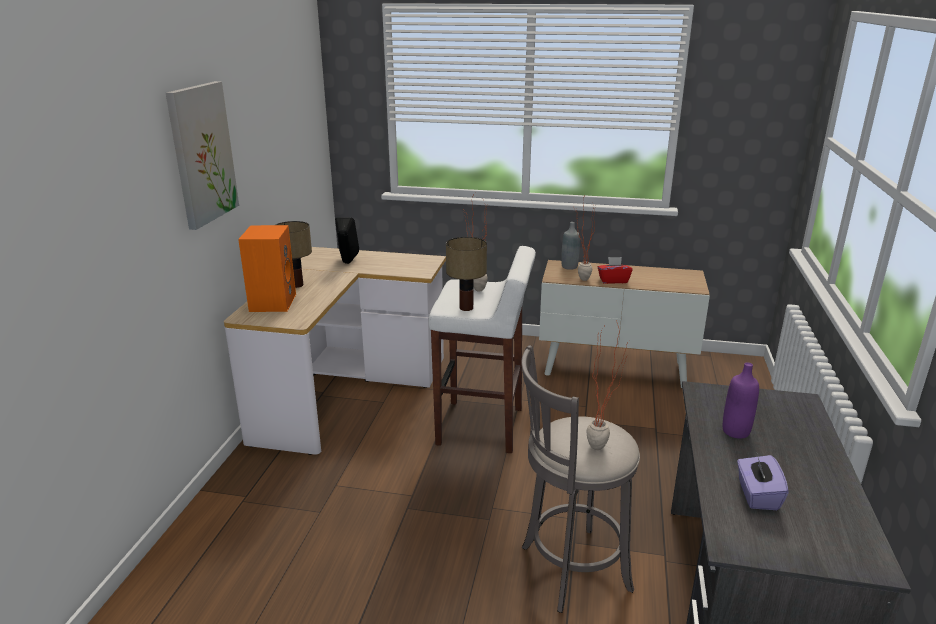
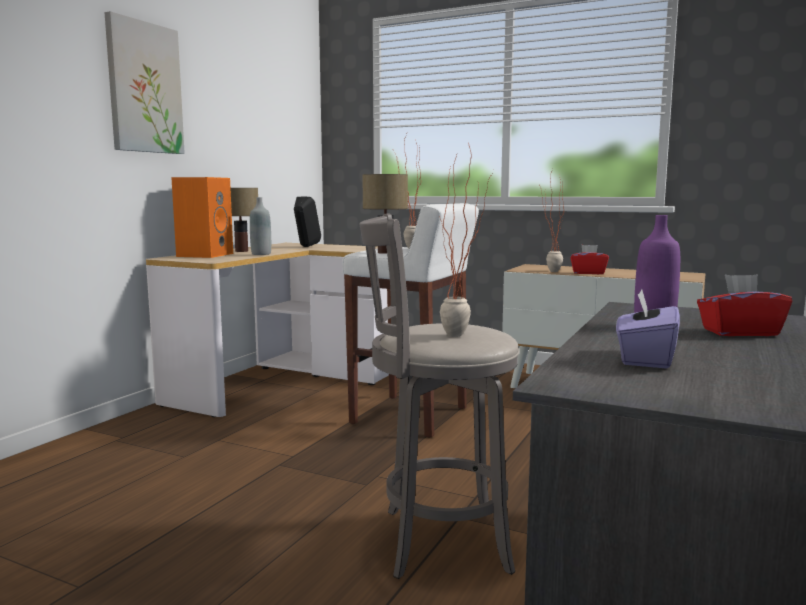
camera: 15 degrees right, 15 degrees down
(569, 267) = (544, 266): grey bottle -> grey bottle (261, 254)
(791, 435) = (739, 332): none -> red tissue box

